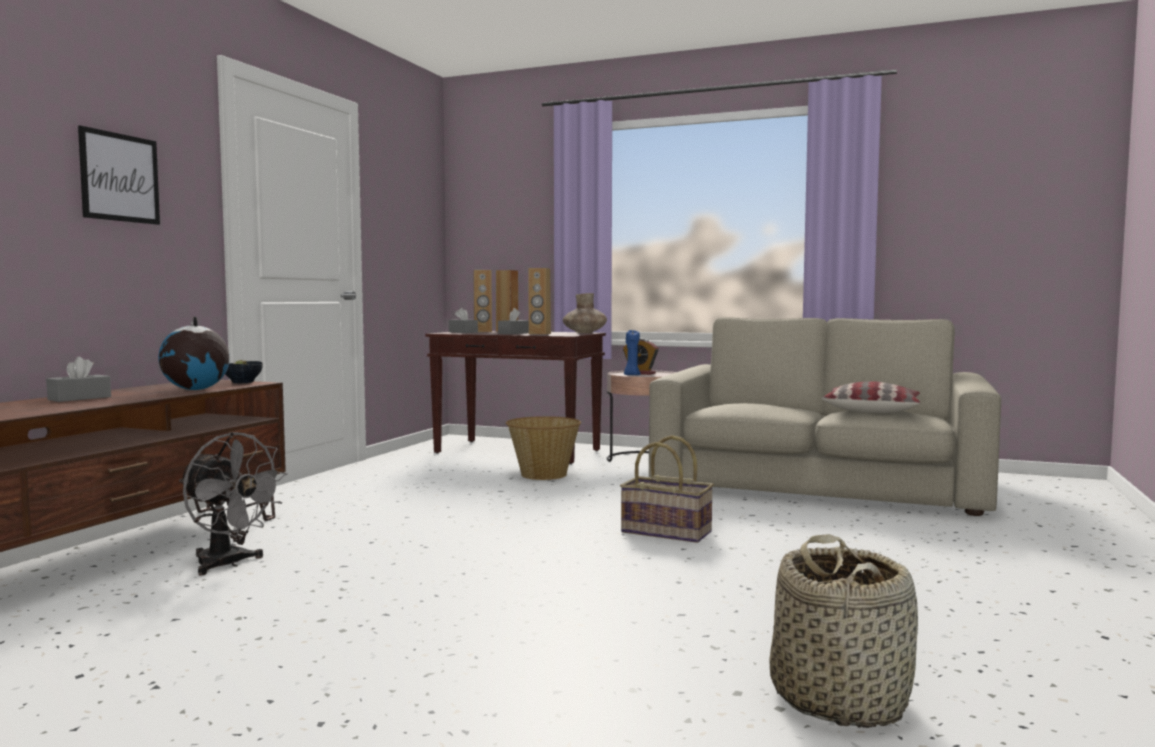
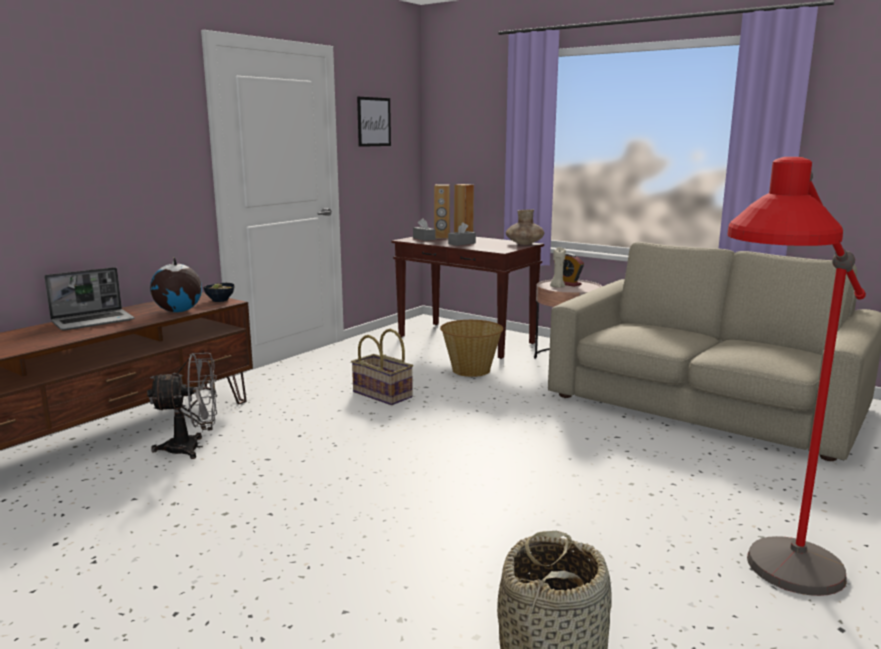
camera: 15 degrees right, 10 degrees up
(79, 398) = (94, 321): grey tissue box -> laptop
(120, 177) = (123, 146): picture -> picture (373, 122)
(228, 564) = (192, 448): grey fan -> grey fan turned 60 degrees counterclockwise
(539, 334) = (482, 246): brown speaker -> none
(631, 375) = (557, 287): blue candle -> beige candle
(667, 532) = (531, 449): basket -> basket (383, 394)
(871, 410) = (749, 349): pillow -> none
(1017, 620) = (771, 596): none -> red floor lamp

